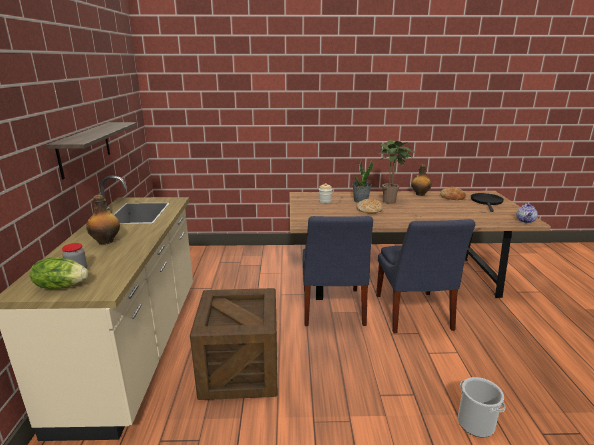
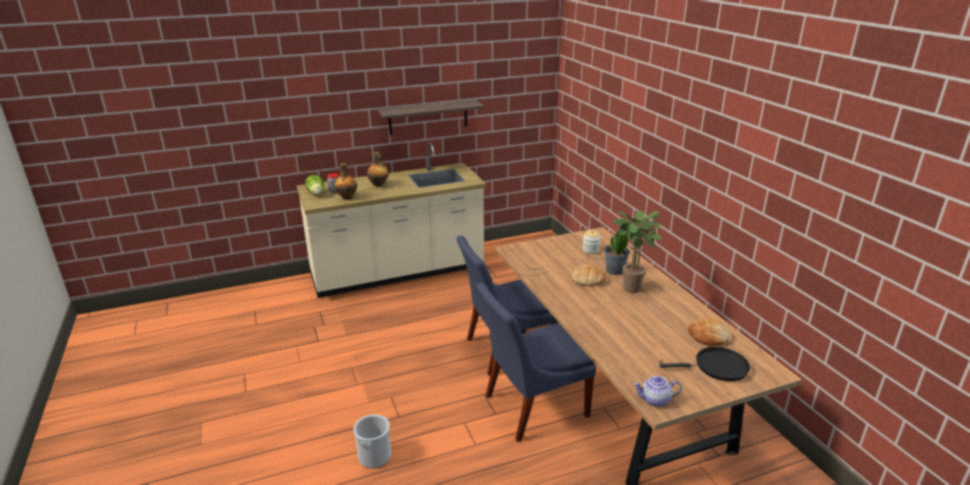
camera: 70 degrees right, 5 degrees up
(240, 371) = (392, 322): crate -> none
(420, 194) = (689, 308): bottle -> bottle (347, 197)

